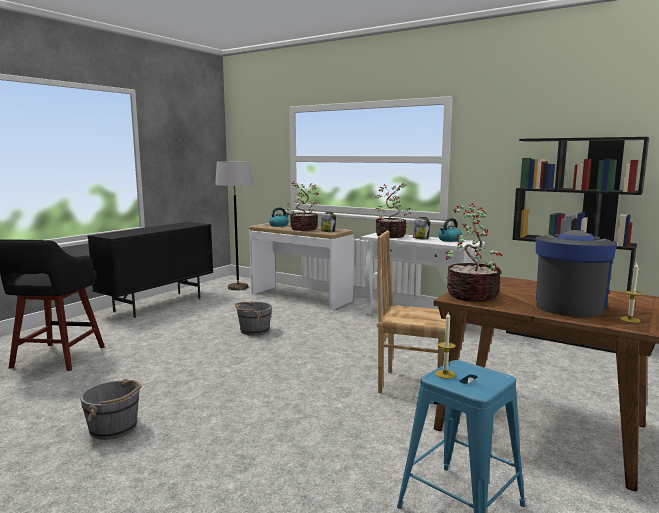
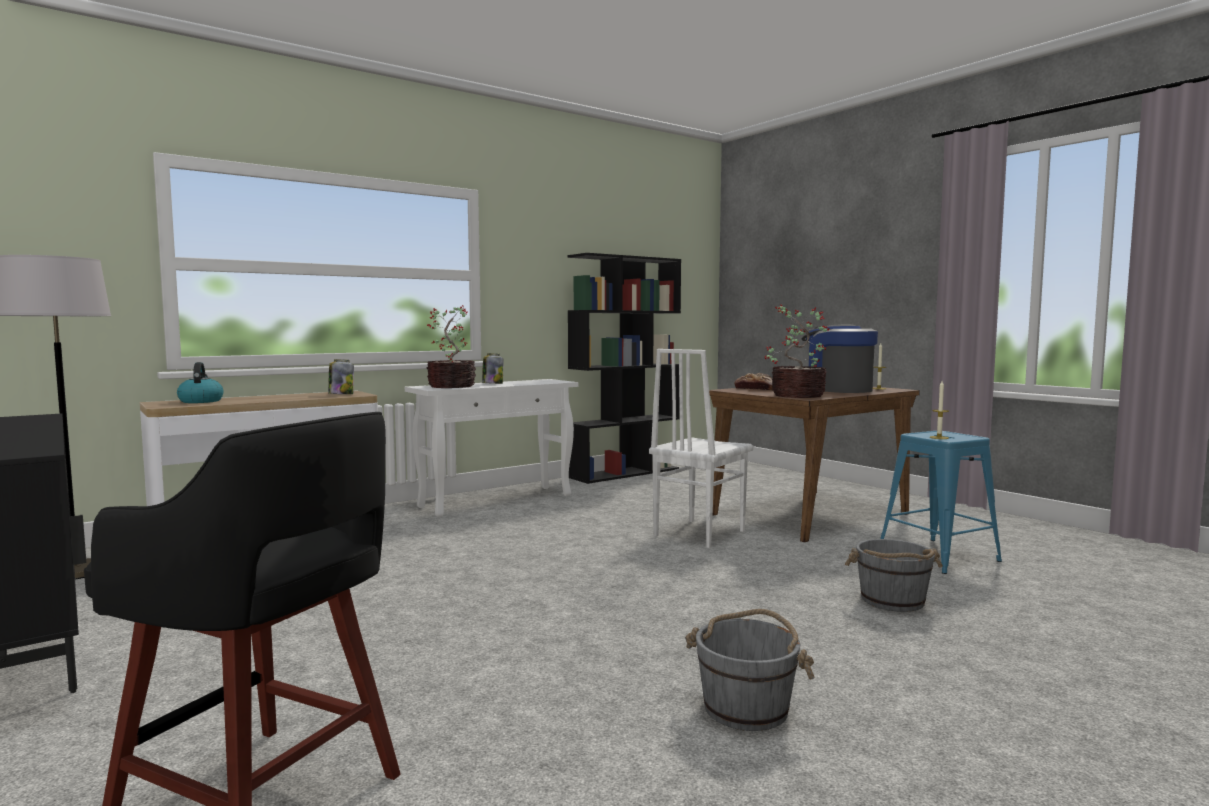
camera: 70 degrees left, 5 degrees down
(254, 330) = (397, 582): grey bucket -> grey bucket (892, 601)
(303, 229) = (283, 398): potted plant -> none
(412, 385) = (697, 533): brown chair -> white chair
(449, 240) = (522, 381): kettle -> none
(514, 283) = (756, 389): none -> bread

